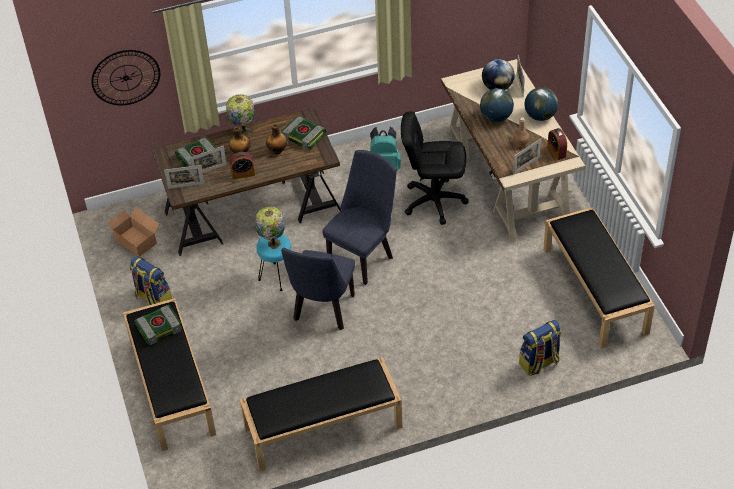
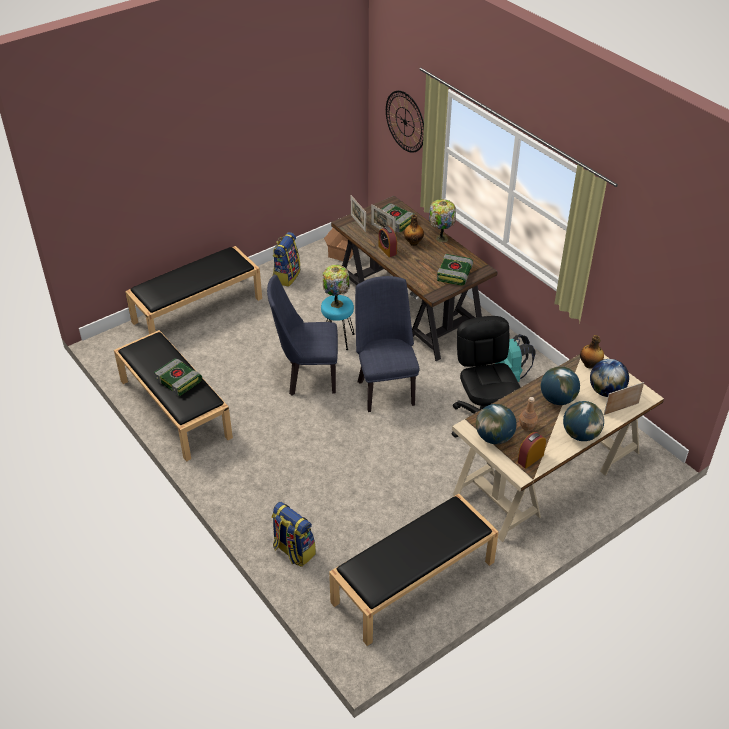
camera: 70 degrees right, 5 degrees down
(159, 327) = (220, 265): book -> book (179, 380)
(277, 150) = (427, 262): bottle -> bottle (590, 365)
(363, 257) = (385, 388): blue chair -> blue chair turned 120 degrees counterclockwise
(526, 166) = (494, 437): picture frame -> globe

